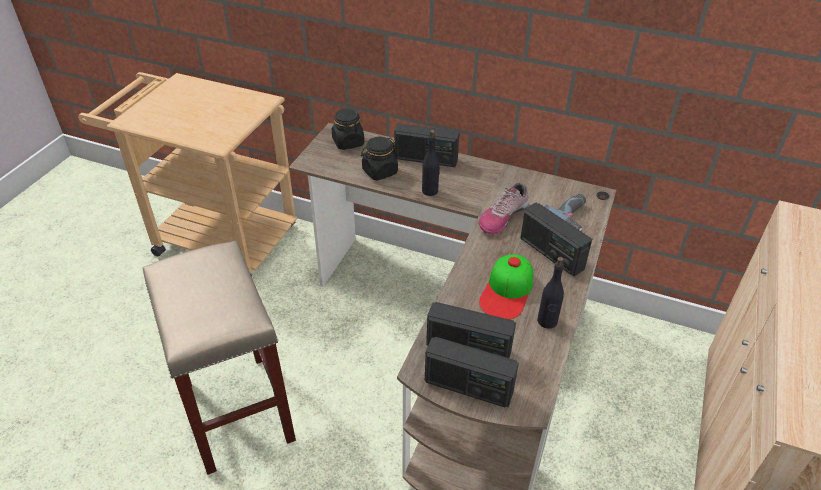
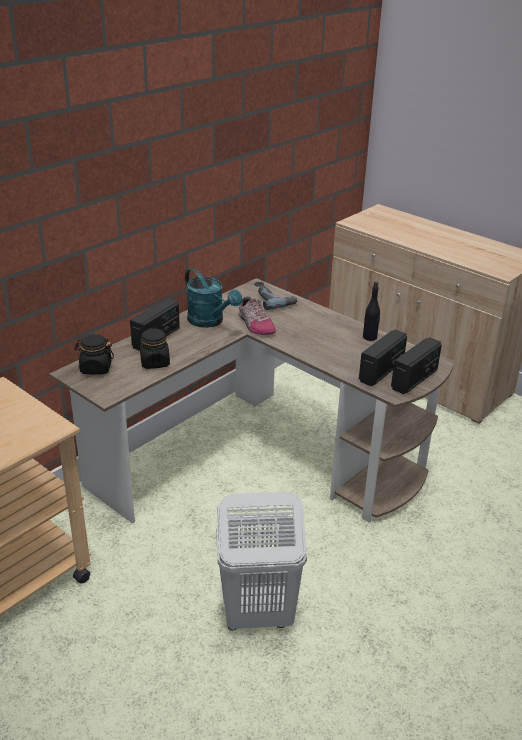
camera: 70 degrees left, 10 degrees down
(235, 410) = (257, 615): beige stool -> white laundry basket
(430, 191) = (201, 346): black bottle -> none
(484, 183) = (210, 321): none -> turquoise watering can
(507, 291) = (335, 343): cap -> none
(551, 253) = (306, 318): radio -> none

